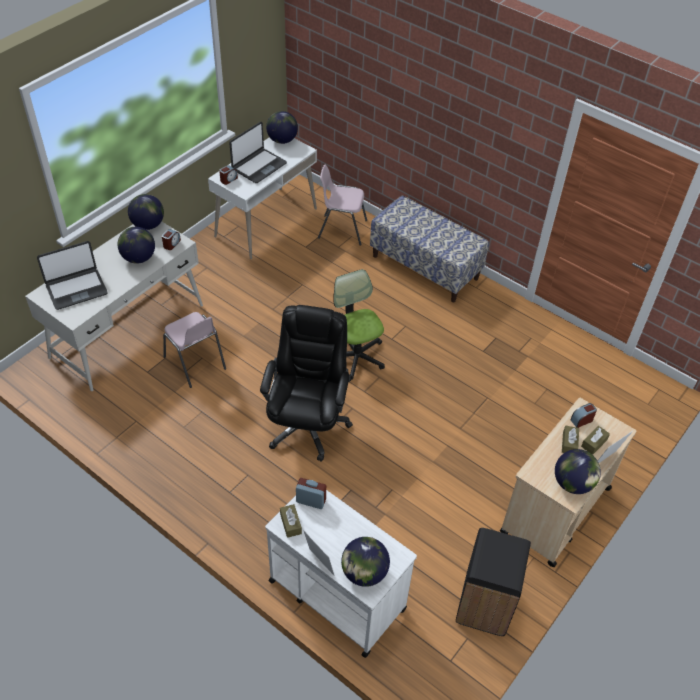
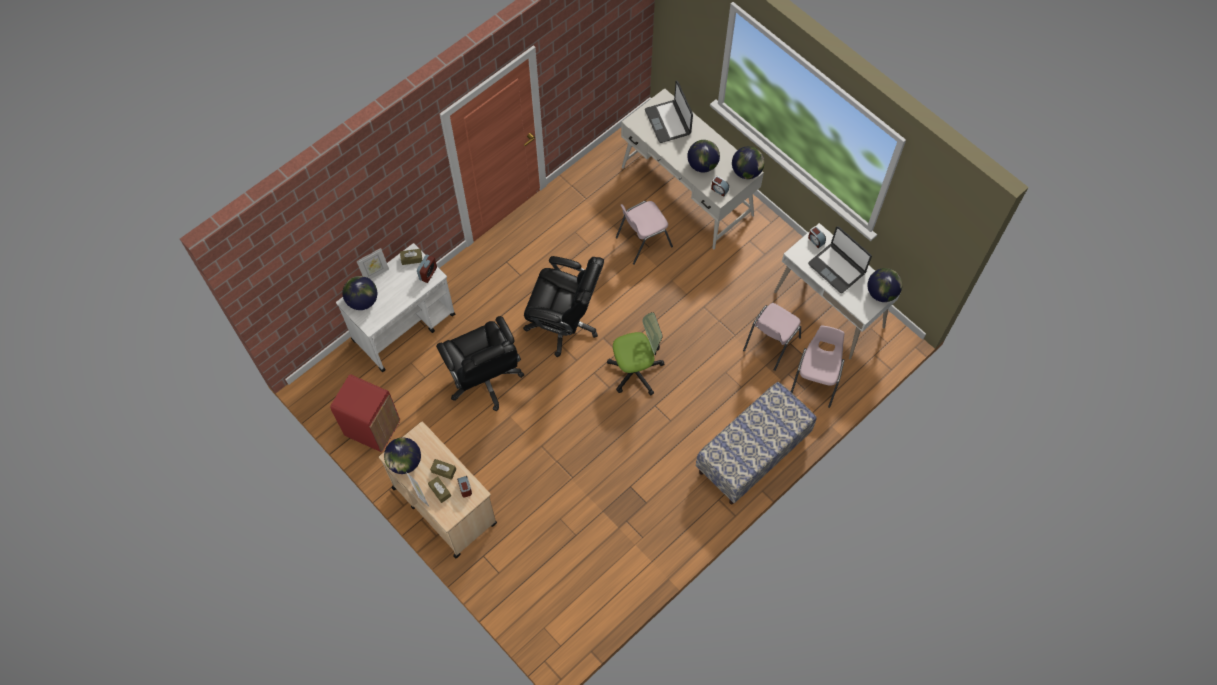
camera: 100 degrees right, 15 degrees up
(308, 259) = (770, 344): none -> pink chair
(392, 492) = (485, 379): none -> black office chair
(485, 605) = (372, 429): black trash can -> red trash can

